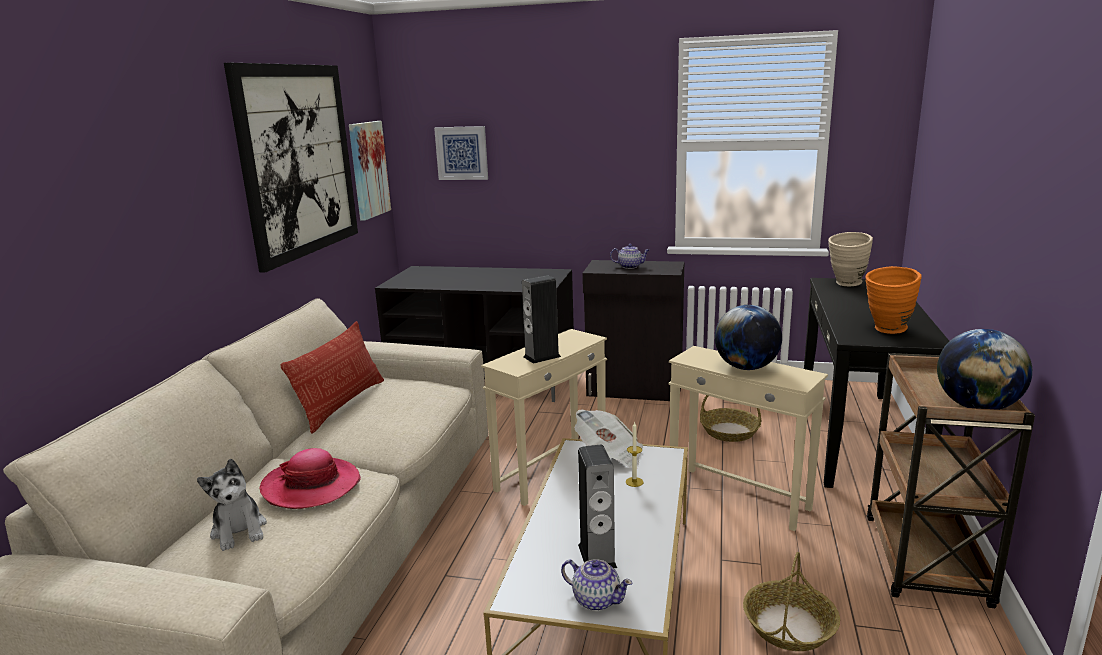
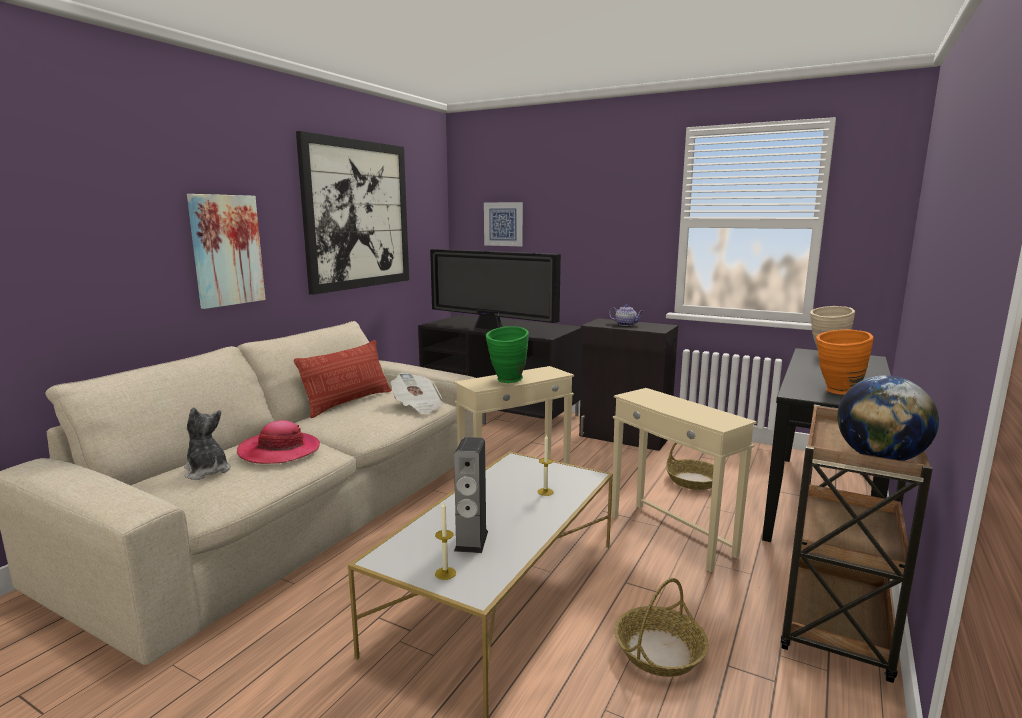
camera: 15 degrees right, 5 degrees down
(239, 530) = (207, 471): plush toy -> plush toy turned 150 degrees clockwise
(368, 169) = (427, 232): picture -> picture (226, 250)
(470, 285) = (491, 329): none -> television
(542, 357) = (507, 381): speaker -> green vase
(596, 599) = (445, 573): teapot -> candle
(610, 455) = (539, 469): newspaper -> newspaper (417, 407)
(746, 367) = (680, 408): globe -> none

